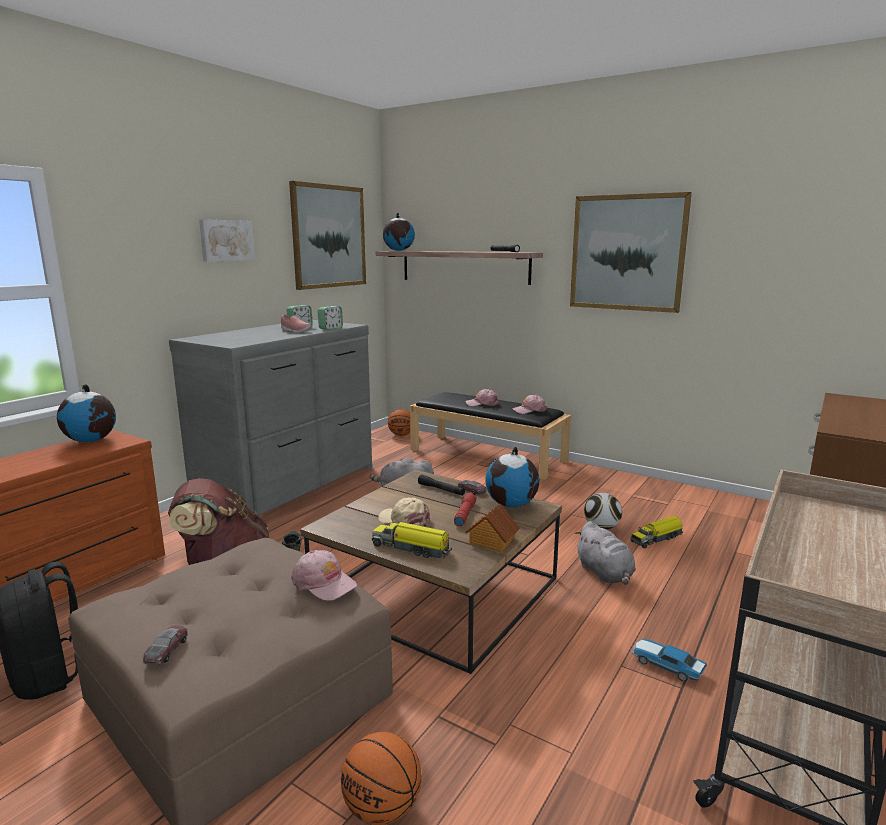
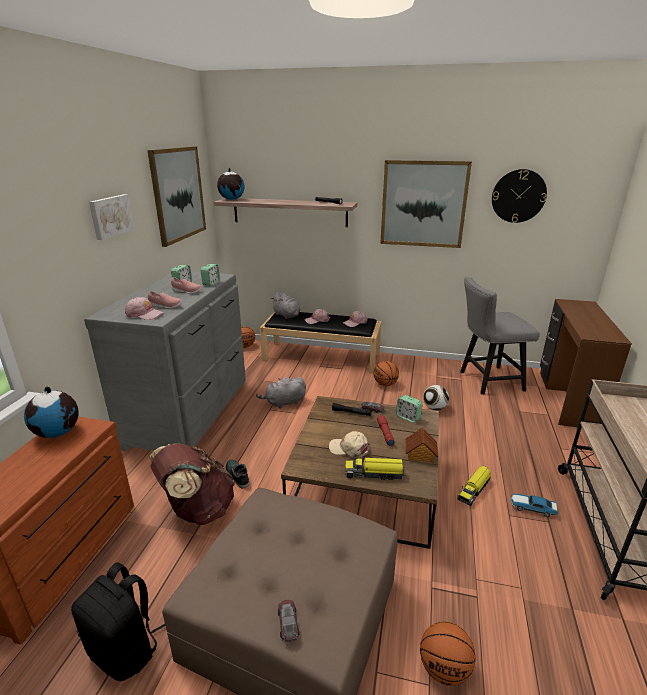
camera: 20 degrees left, 10 degrees up
(257, 338) = (165, 306): none -> pink shoe
(324, 583) = (347, 525): pink cap -> pink cap (144, 314)
(512, 504) = (408, 417): globe -> alarm clock
(550, 493) = (385, 384): none -> basketball
(605, 574) = (459, 446): grey plush toy -> grey plush toy (287, 315)
(656, 538) = (471, 410): toy truck -> toy truck (474, 490)
(707, 511) = (486, 381): none -> grey chair
(762, 238) = (518, 196): none -> wall clock

